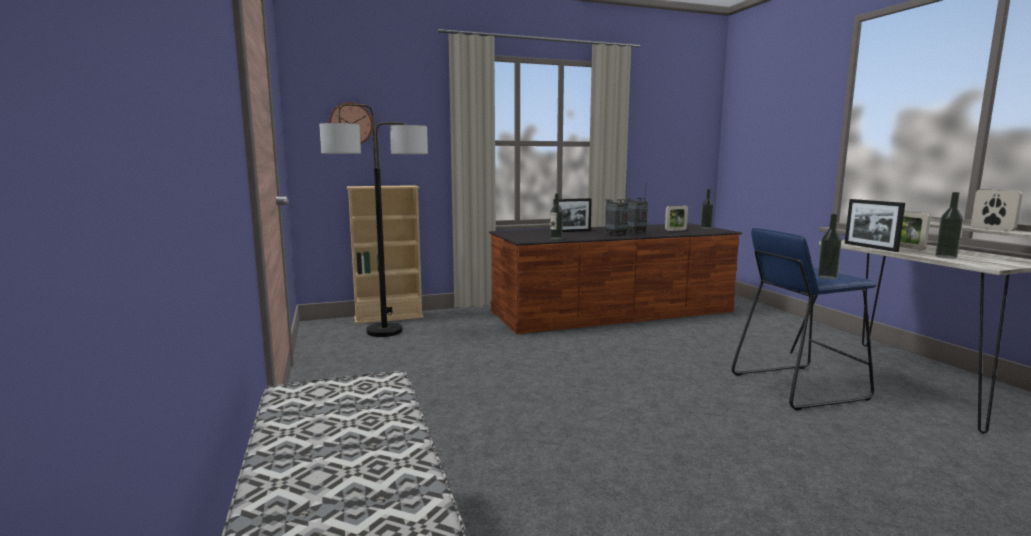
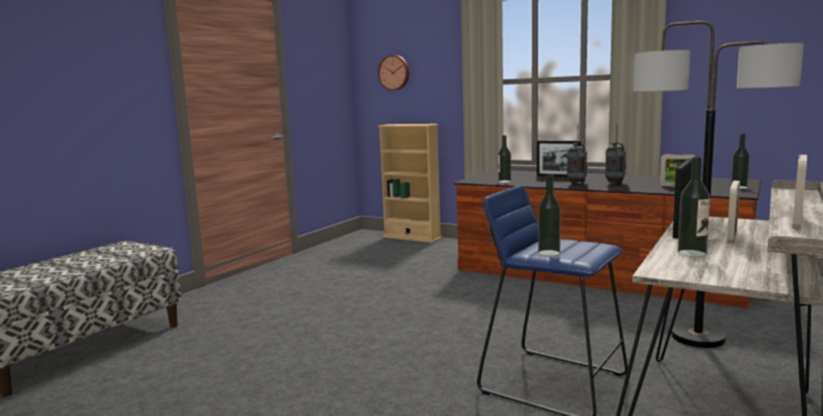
camera: 50 degrees right, 0 degrees up
(384, 331) = (385, 246): floor lamp -> floor lamp (698, 337)

